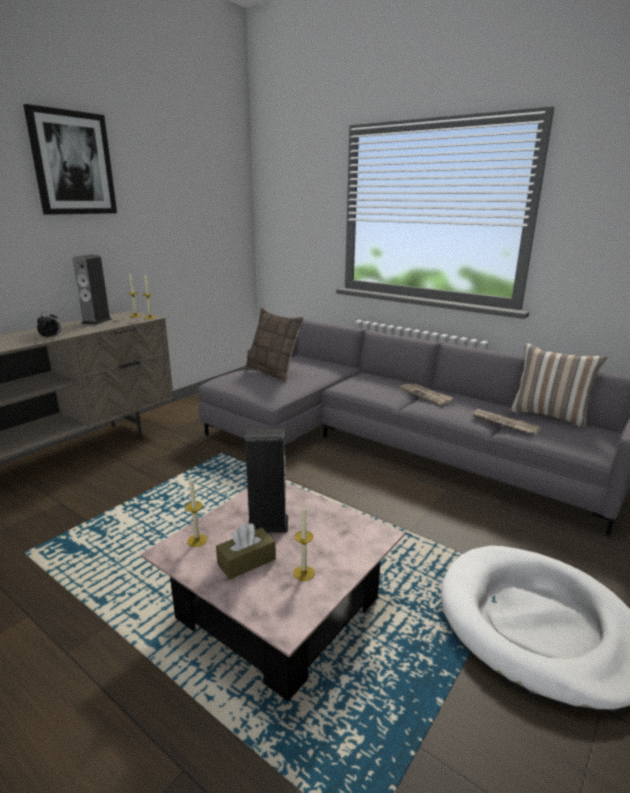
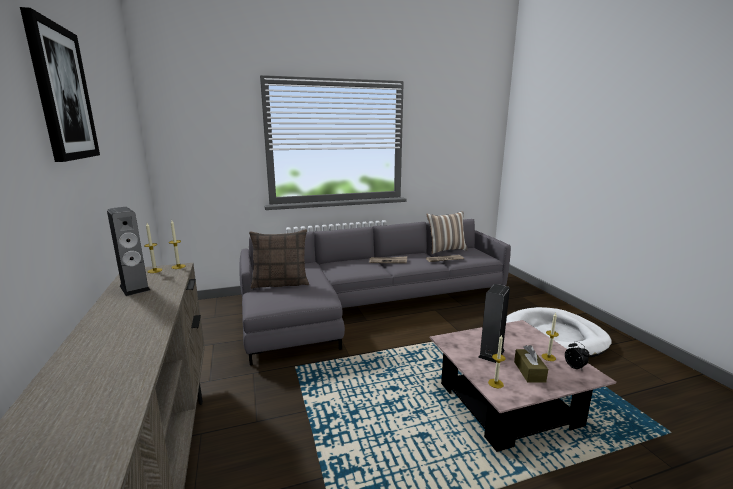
camera: 55 degrees left, 5 degrees down
(51, 338) = (160, 316): alarm clock -> alarm clock (575, 367)

